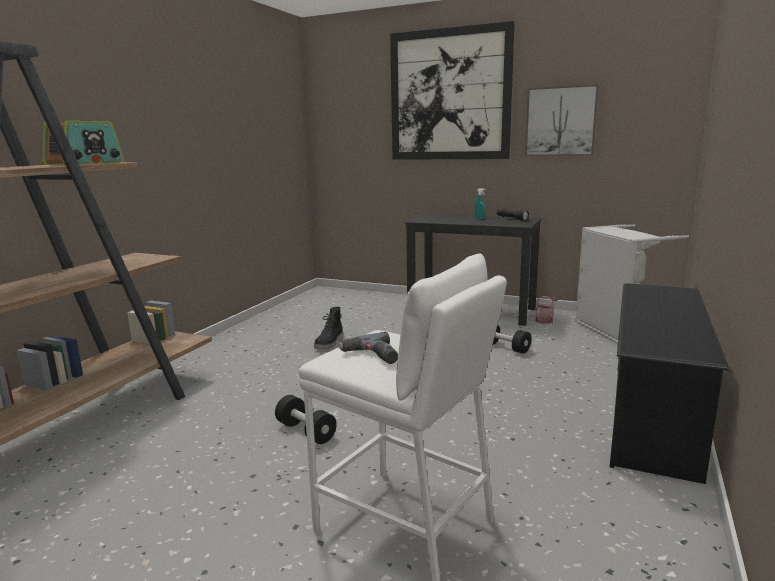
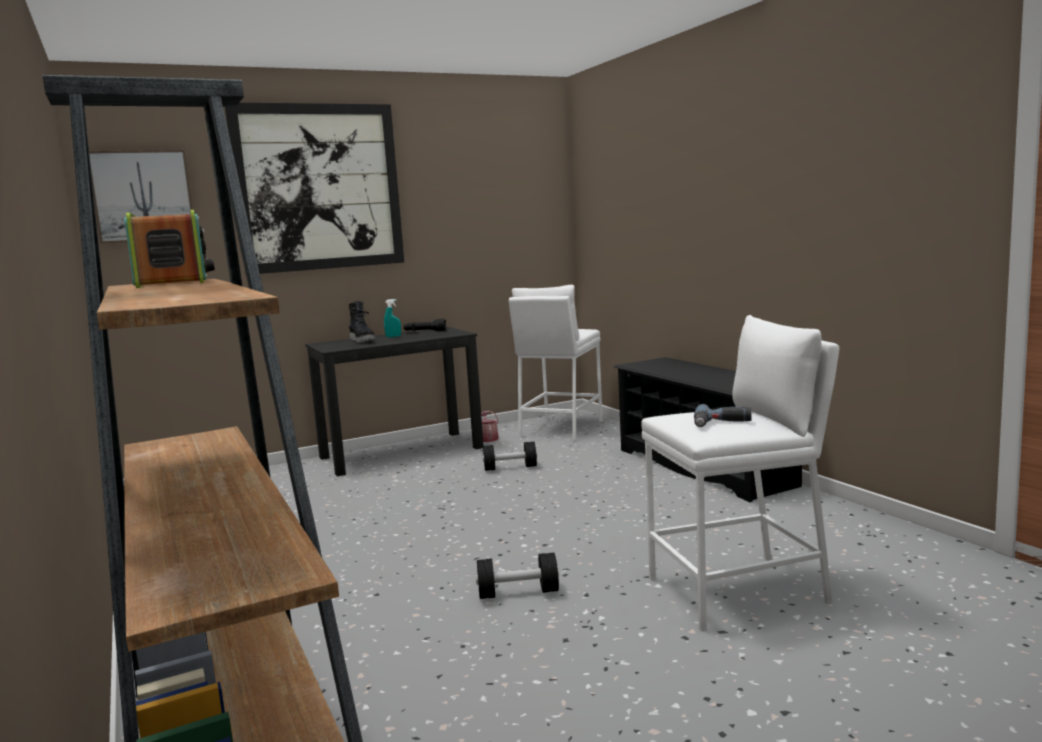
camera: 50 degrees left, 5 degrees down
(330, 344) = (329, 531): black boot -> black boot (363, 341)
(560, 121) = (452, 217): picture -> picture (142, 196)
(614, 331) = (560, 429): grey laundry basket -> white stool

